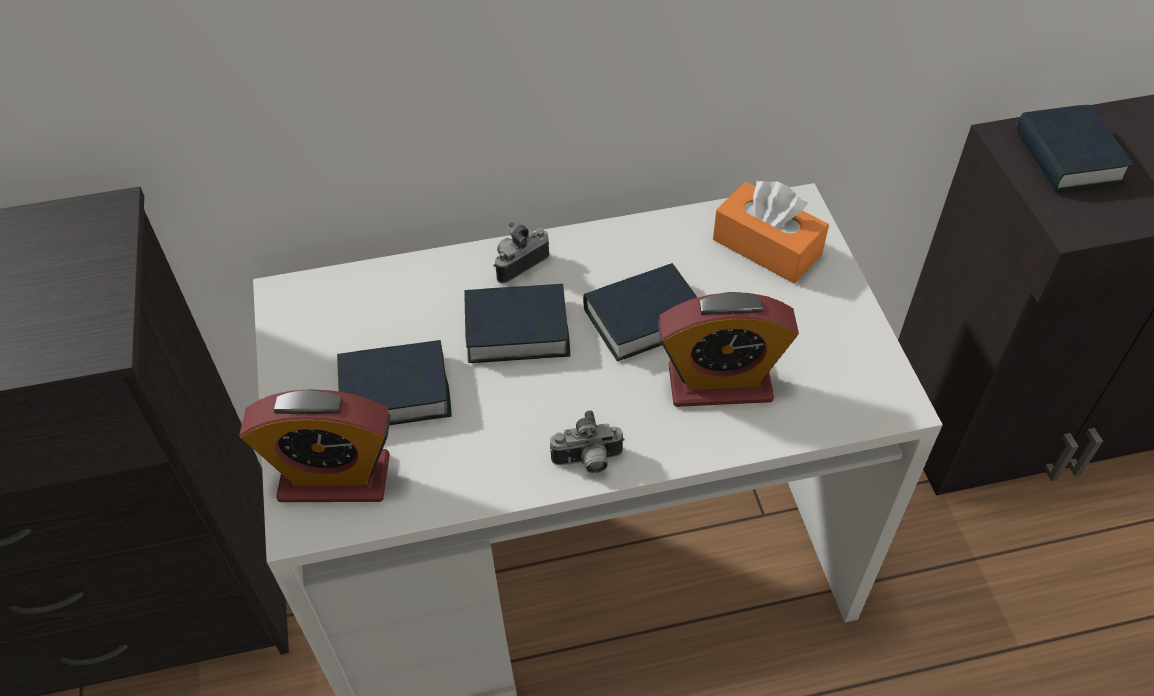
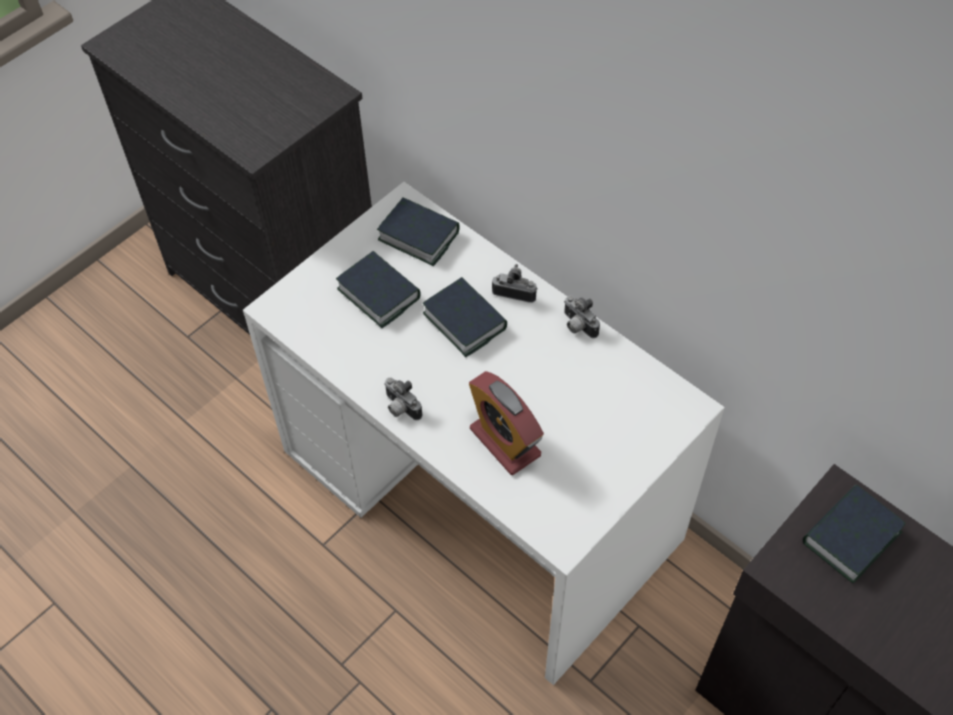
camera: 55 degrees right, 5 degrees up
(334, 478) = (307, 304): alarm clock -> none
(615, 237) = (577, 326): none -> camera
(643, 319) = (524, 377): book -> book (418, 236)
(767, 247) = (639, 409): orange tissue box -> none

